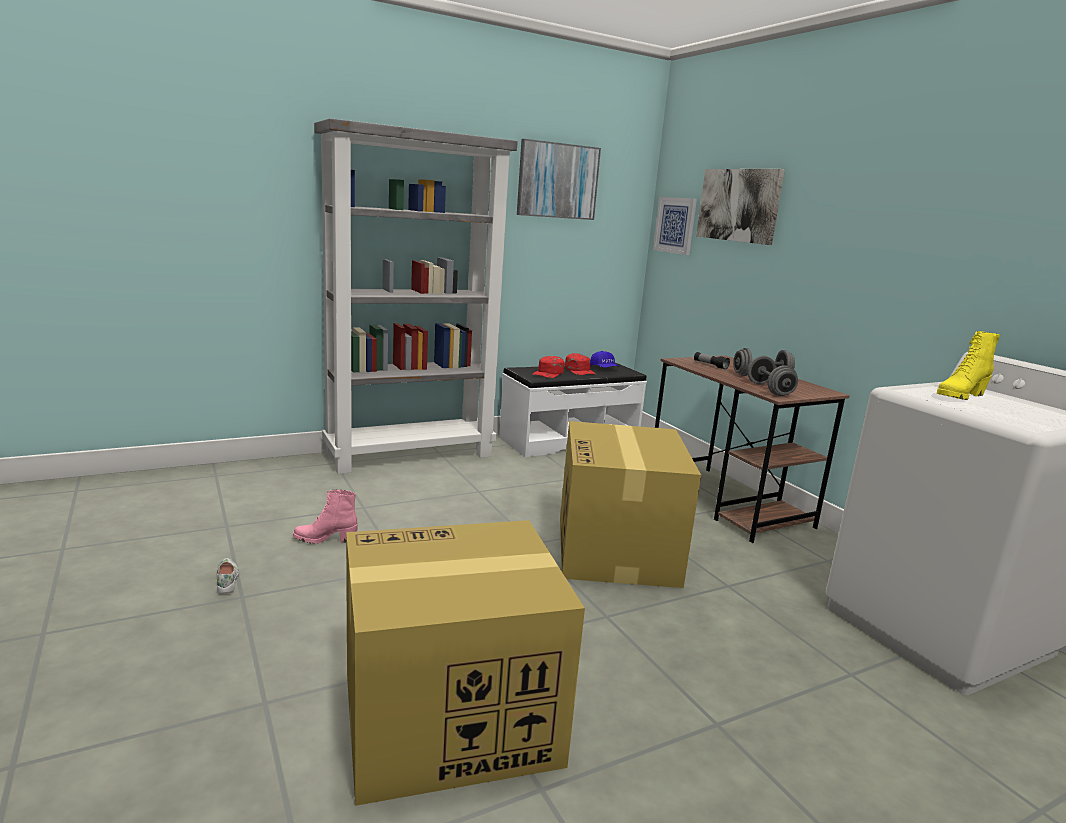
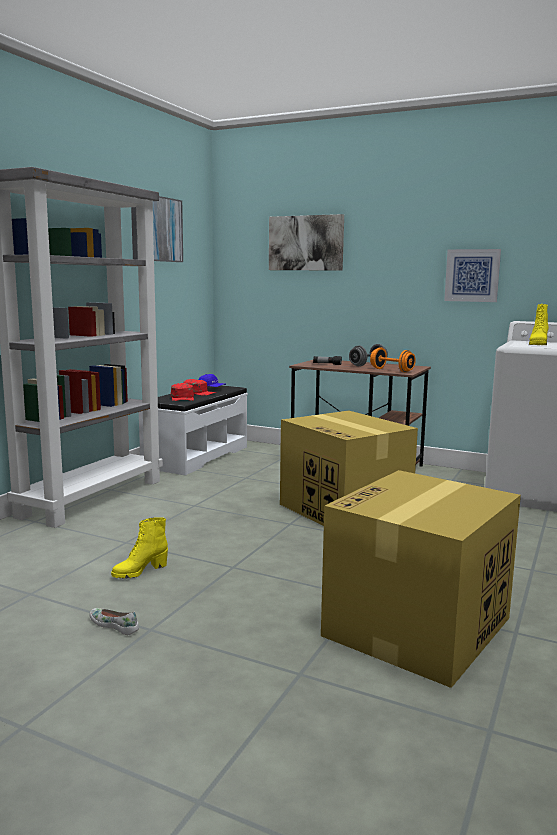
camera: 35 degrees left, 5 degrees down
(325, 539) = (139, 571): pink boot -> yellow boot
(675, 225) = (242, 263): picture -> picture (472, 275)
(769, 389) = (392, 370): grey dumbbell -> orange dumbbell

